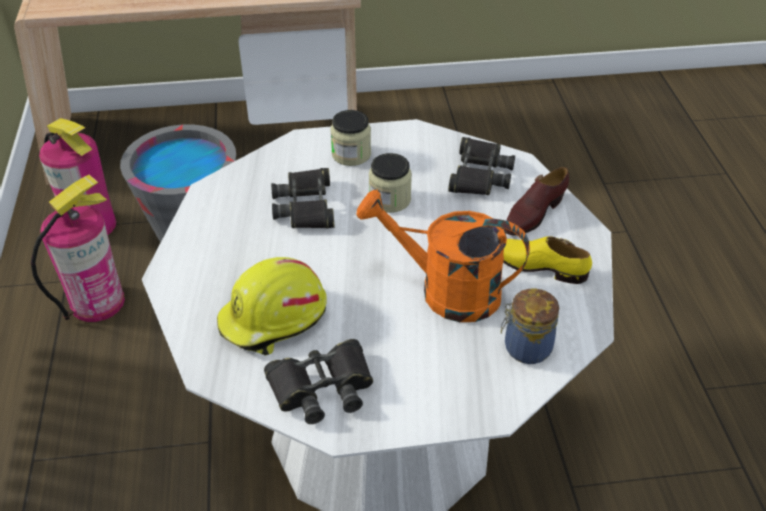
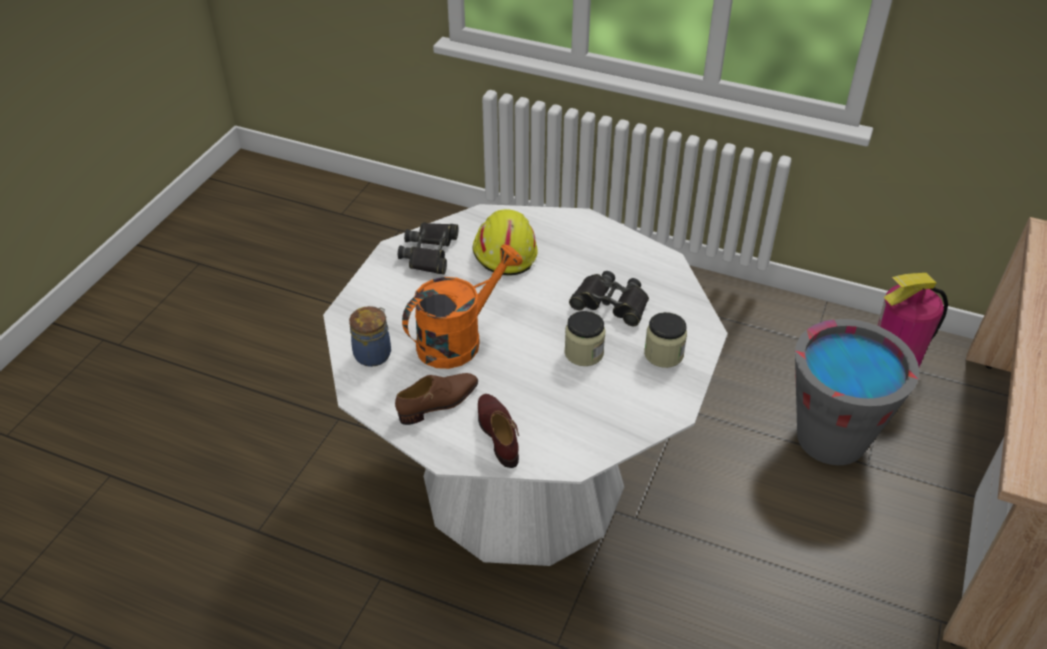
camera: 120 degrees right, 0 degrees up
(97, 302) = (775, 354): fire extinguisher -> none
(479, 174) = (577, 425): black binoculars -> none
(538, 266) = (439, 403): yellow shoe -> brown shoe

